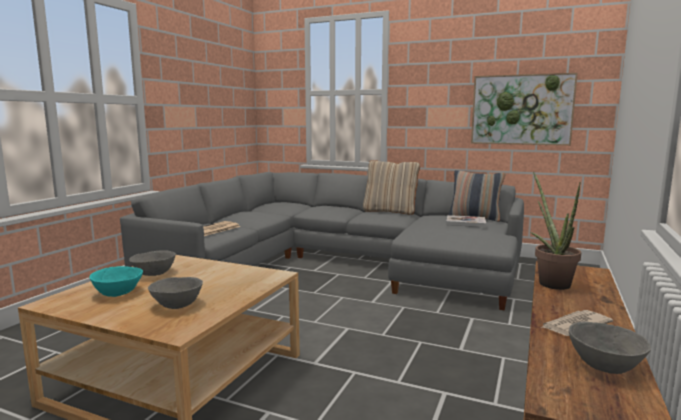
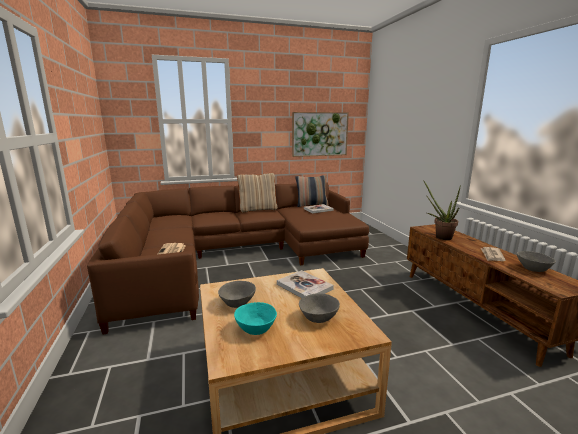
camera: 40 degrees left, 5 degrees up
(235, 280) = (304, 287): none -> book
(337, 264) = (235, 255): grey sofa -> brown sofa

